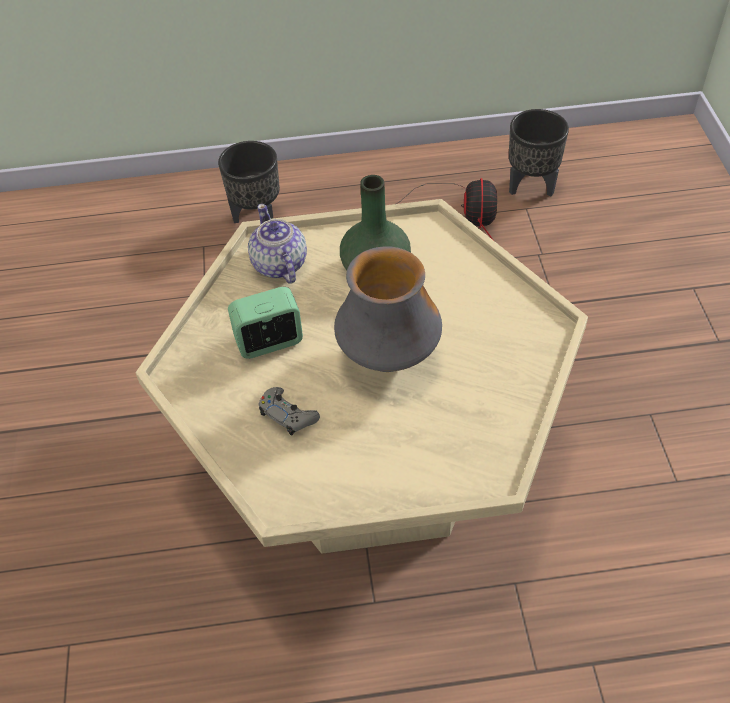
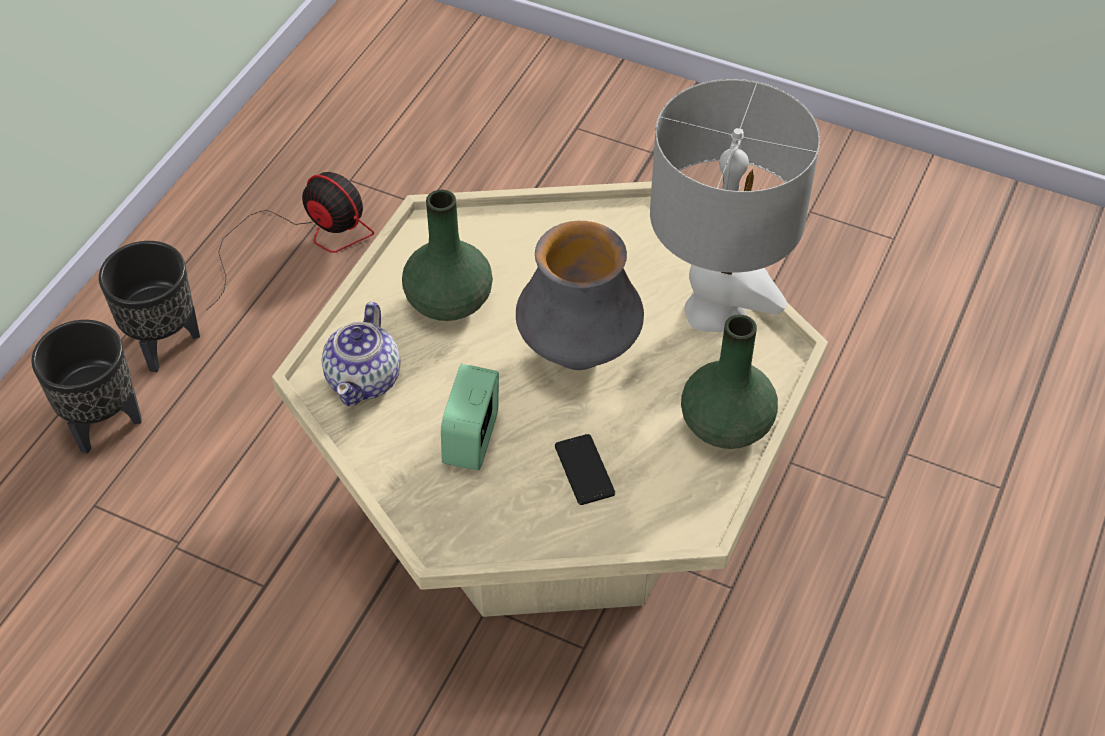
camera: 60 degrees left, 0 degrees up
(279, 265) = (365, 379): teapot -> teapot turned 90 degrees counterclockwise
(288, 415) = (584, 470): grey game controller -> phone
(393, 477) = (725, 424): none -> green vase
(496, 416) = (715, 311): none -> grey table lamp
(530, 186) = (322, 157): black planter -> black planter (163, 345)

